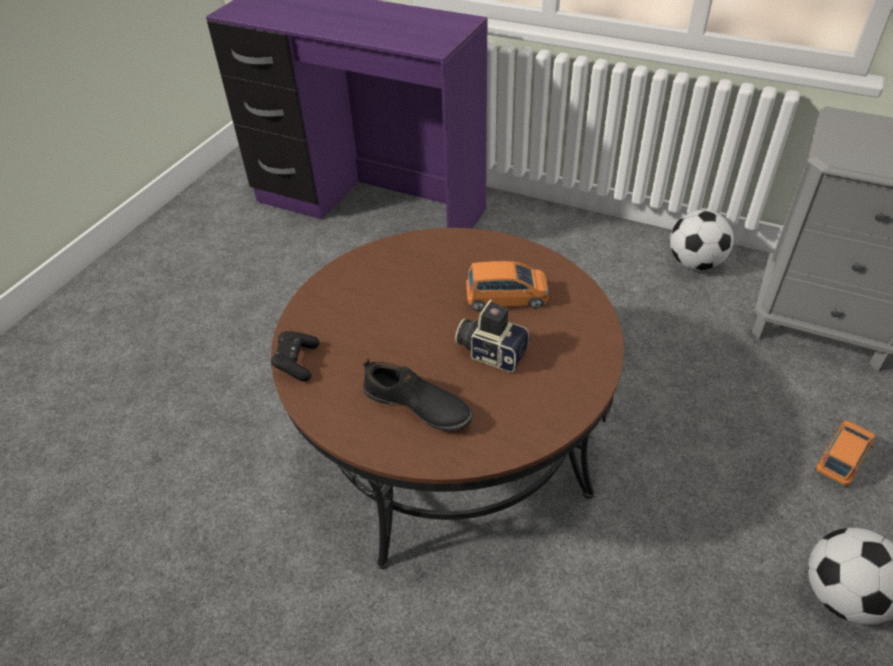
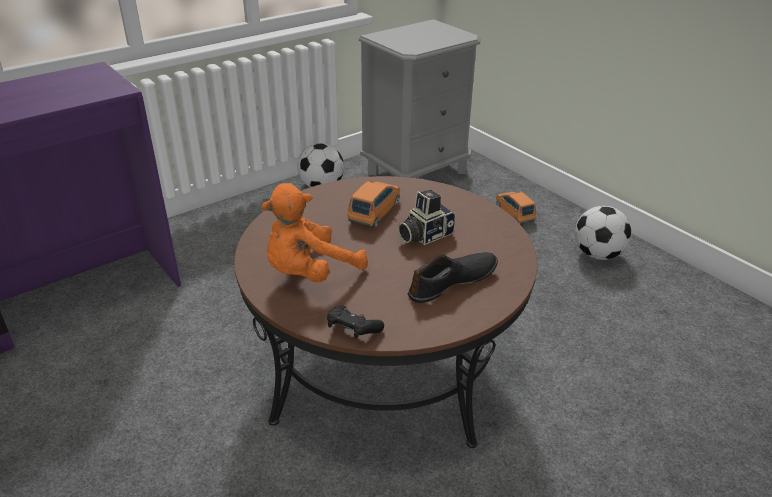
camera: 65 degrees left, 10 degrees down
(366, 299) = (309, 273): none -> orange plush toy

